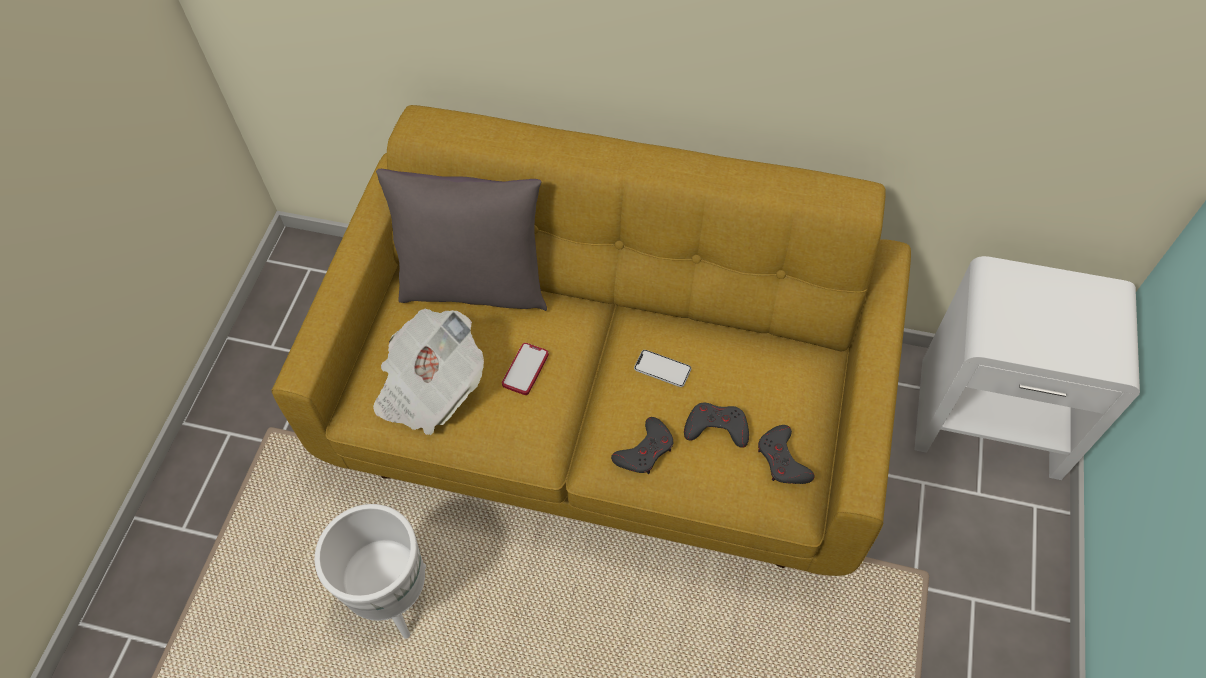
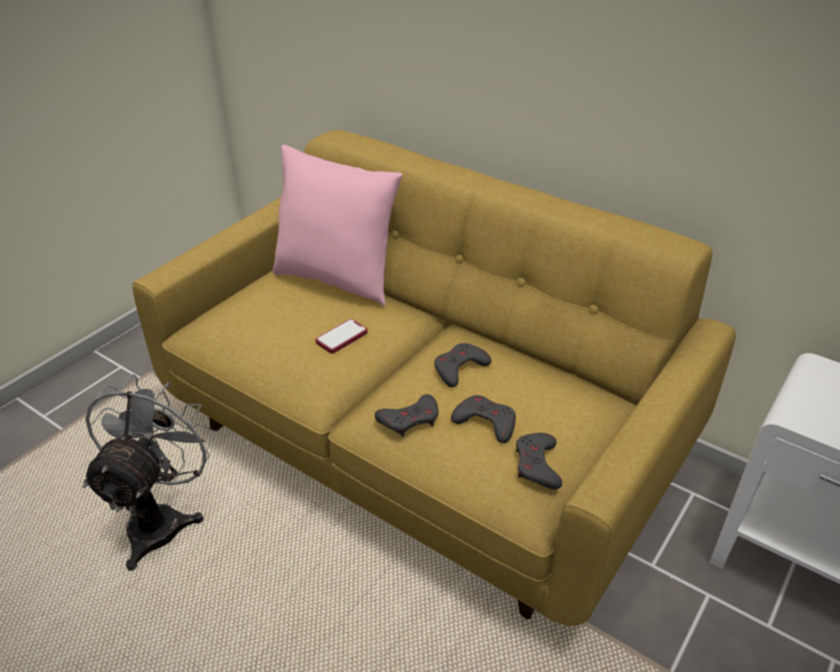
camera: 20 degrees right, 20 degrees down
(394, 599) = (162, 519): white planter -> grey fan
(430, 387) = (258, 328): newspaper -> none
(474, 286) = (337, 279): grey pillow -> pink pillow
(662, 369) = (459, 368): phone -> grey game controller

